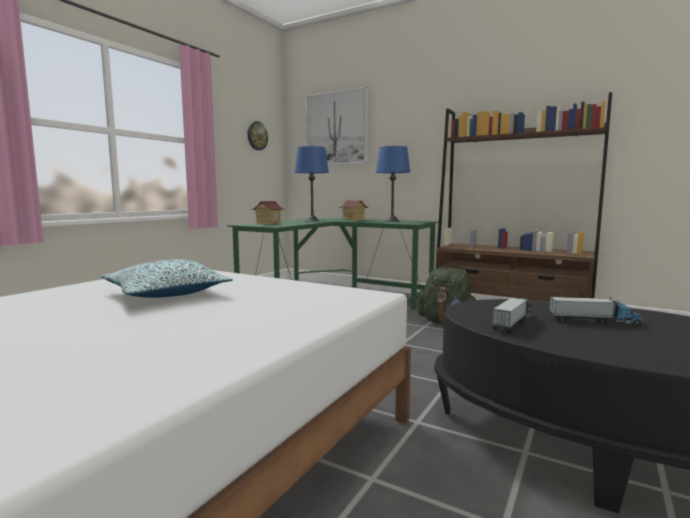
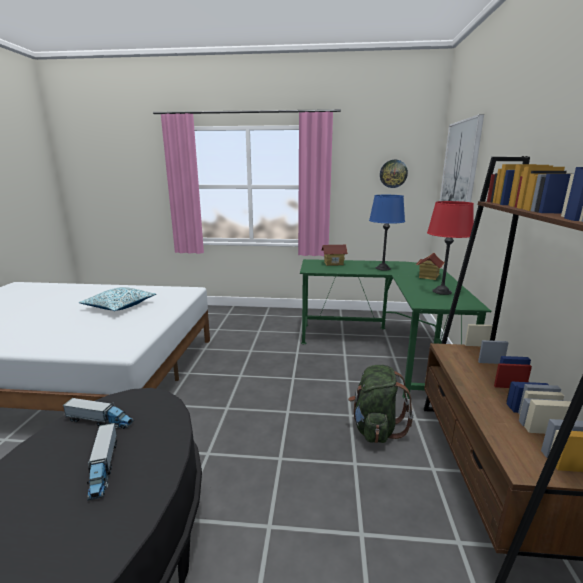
camera: 65 degrees right, 10 degrees up
(392, 221) = (442, 291): blue table lamp -> red table lamp

